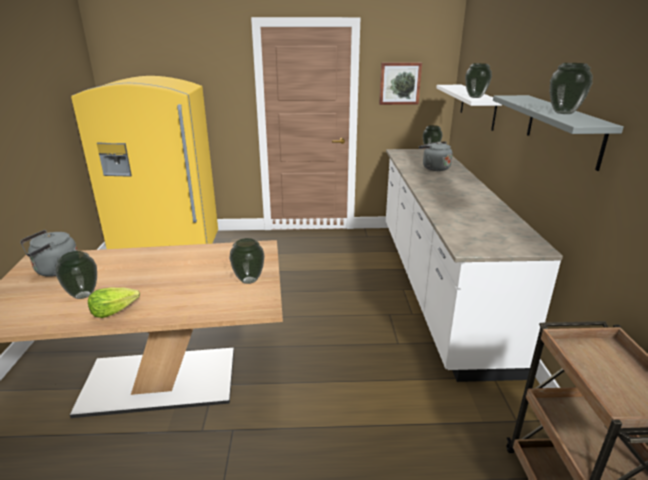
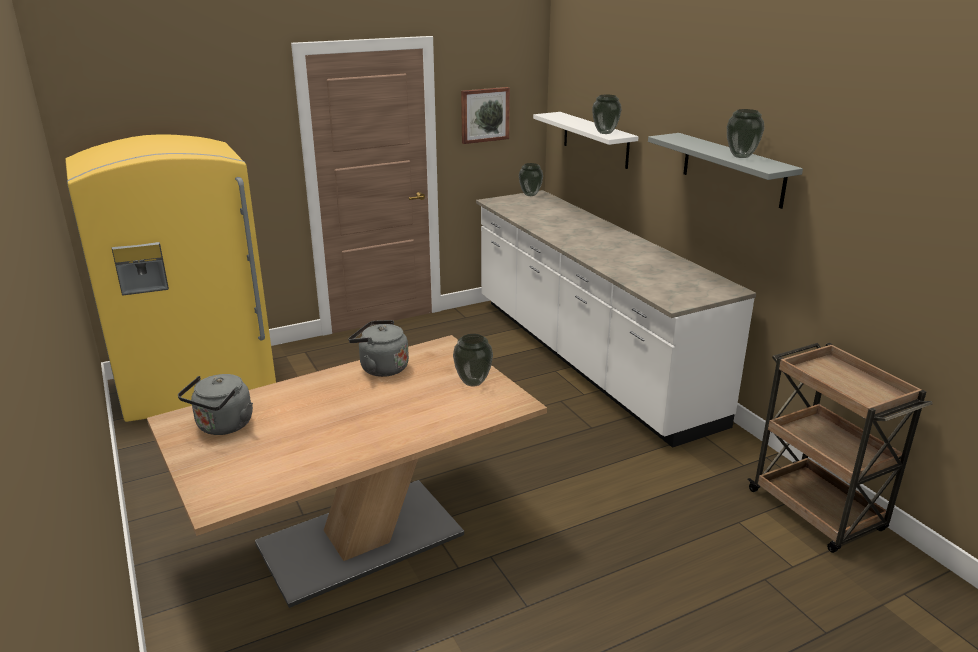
camera: 25 degrees left, 0 degrees up
(83, 295) = (302, 441): vase -> none
(114, 310) = (363, 446): lettuce -> none
(434, 168) = (557, 218): grey kettle -> grey kettle (381, 368)

